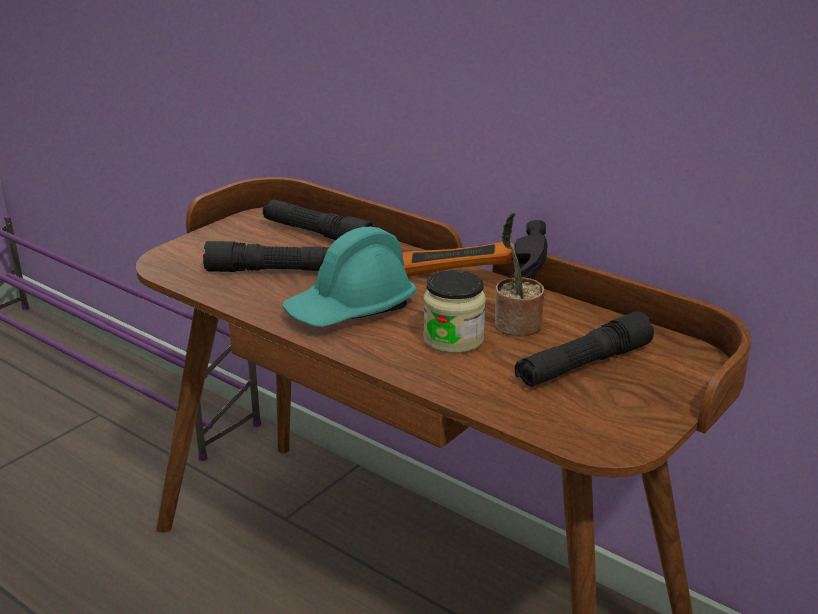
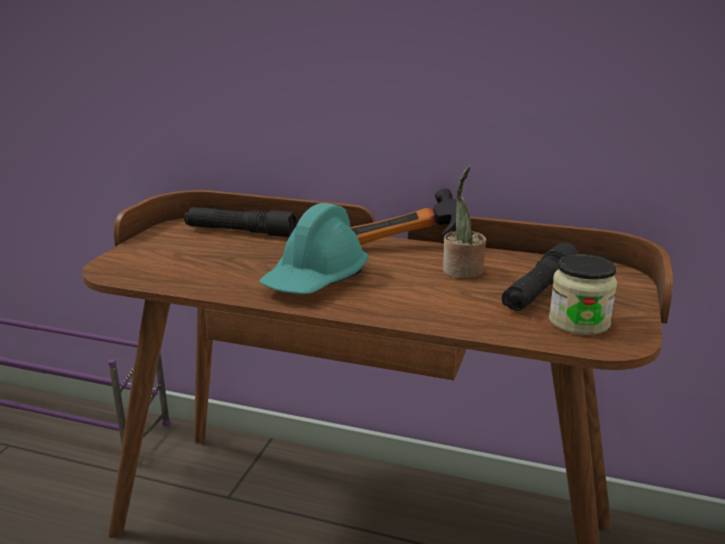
camera: 20 degrees left, 5 degrees down
(274, 271) = (222, 262): black flashlight -> none
(453, 339) = (421, 288): jar -> jar (579, 322)

